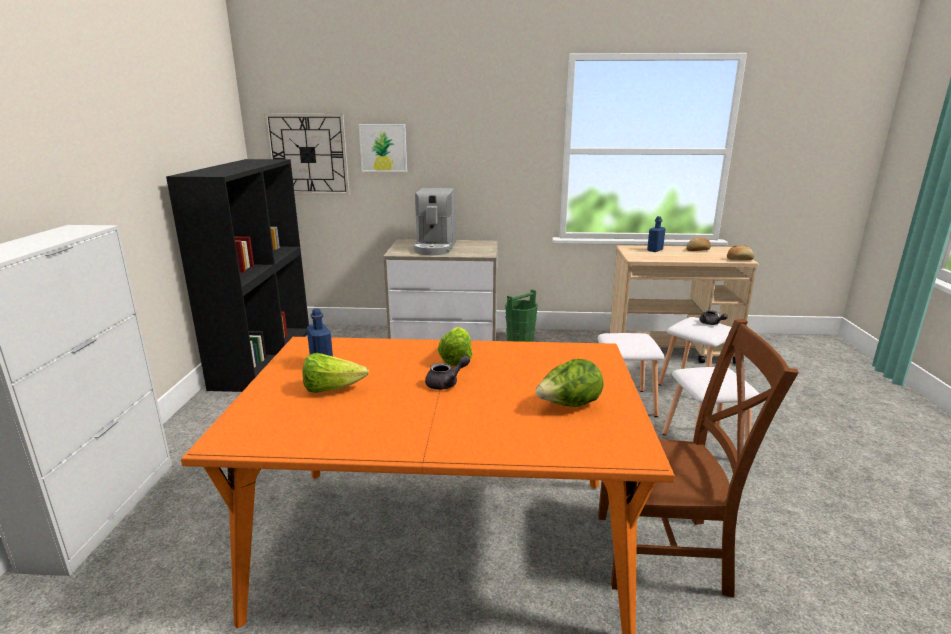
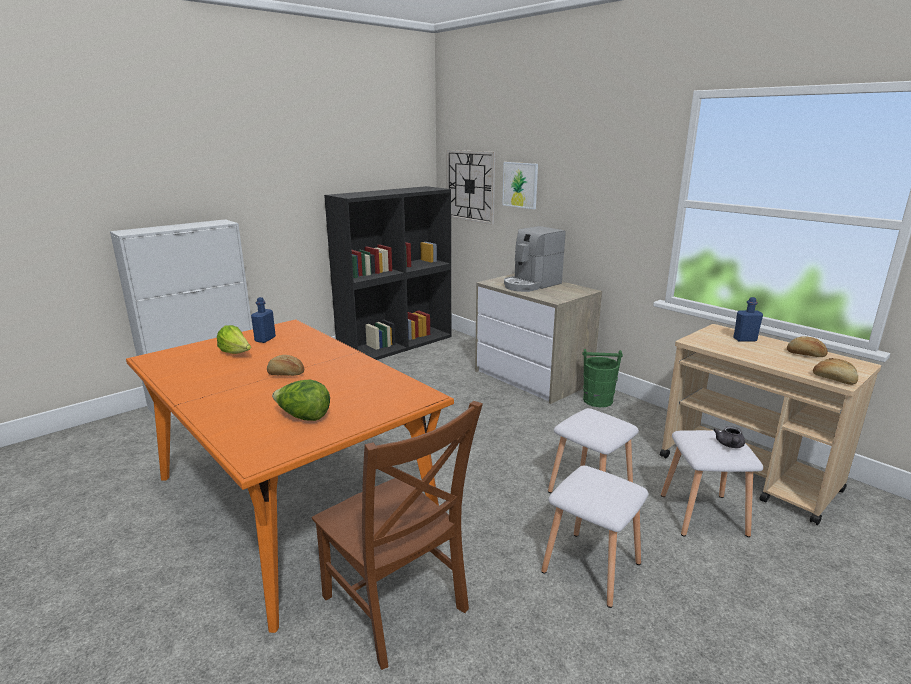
camera: 45 degrees right, 0 degrees up
(446, 383) = (285, 374): grey teapot -> bread
(456, 359) = (328, 363): lettuce -> none

